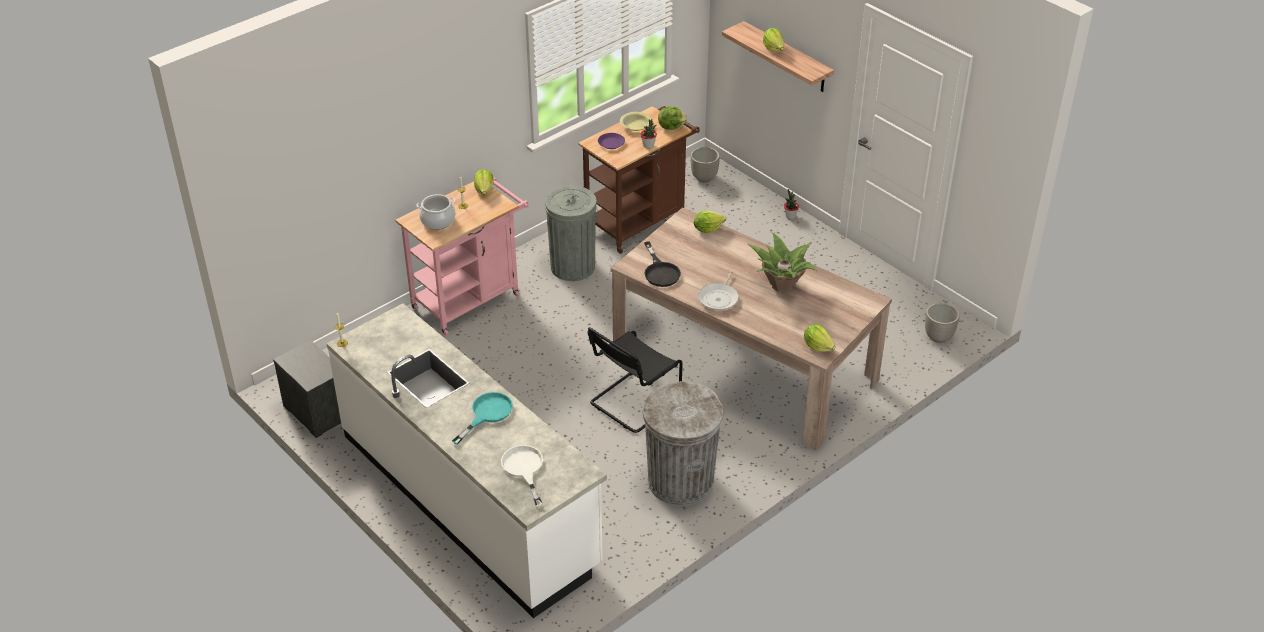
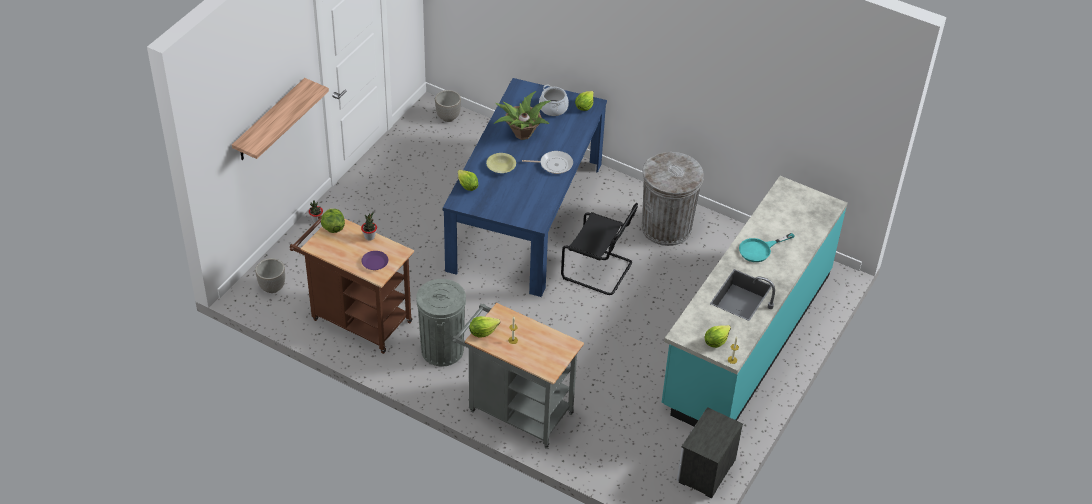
camera: 110 degrees left, 5 degrees up
(438, 221) = (542, 351): cooking pot -> cooking pot (553, 108)
(469, 499) = (746, 339): white counter -> turquoise counter
(471, 298) = (515, 410): pink cart -> grey cart
(487, 414) = (759, 249): turquoise frying pan -> turquoise frying pan turned 45 degrees counterclockwise
(524, 469) = (800, 216): white frying pan -> none
(635, 125) = (339, 252): yellow bowl -> yellow bowl (501, 167)
(660, 271) = (536, 203): black frying pan -> none
(744, 364) = (525, 216): beige dining table -> blue dining table
(773, 48) = (279, 117): lettuce -> lettuce (715, 341)

